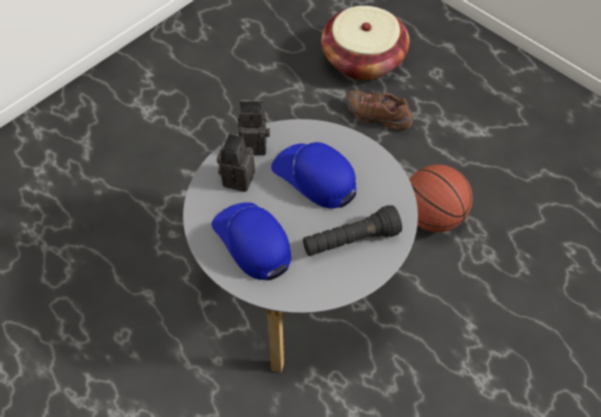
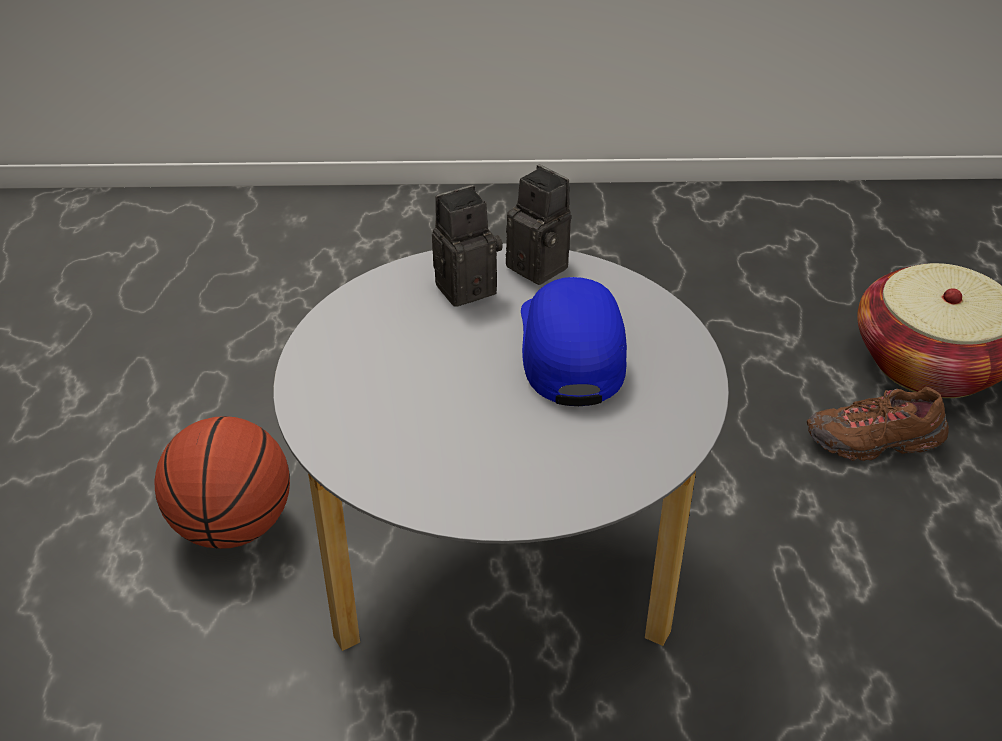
camera: 45 degrees right, 15 degrees down
(252, 242) = (382, 363): blue cap -> none
(351, 241) = (514, 453): black flashlight -> none
(377, 116) = (874, 442): brown shoe -> brown shoe turned 75 degrees counterclockwise
(433, 217) = (816, 630): basketball -> basketball (233, 526)

